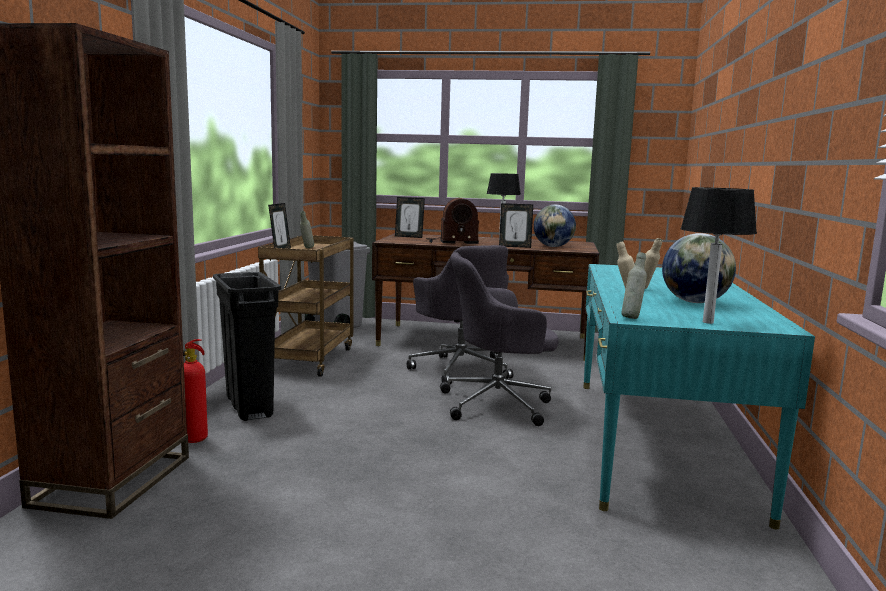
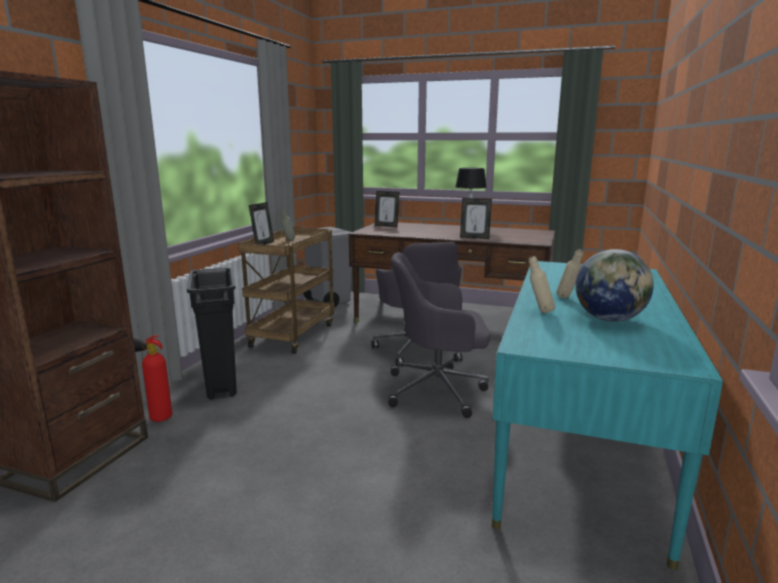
camera: 10 degrees right, 5 degrees up
(451, 242) = (420, 232): radio -> none
(553, 246) = (511, 237): globe -> none
(632, 317) = (526, 344): grey bottle -> none
(709, 322) = (607, 353): table lamp -> none

